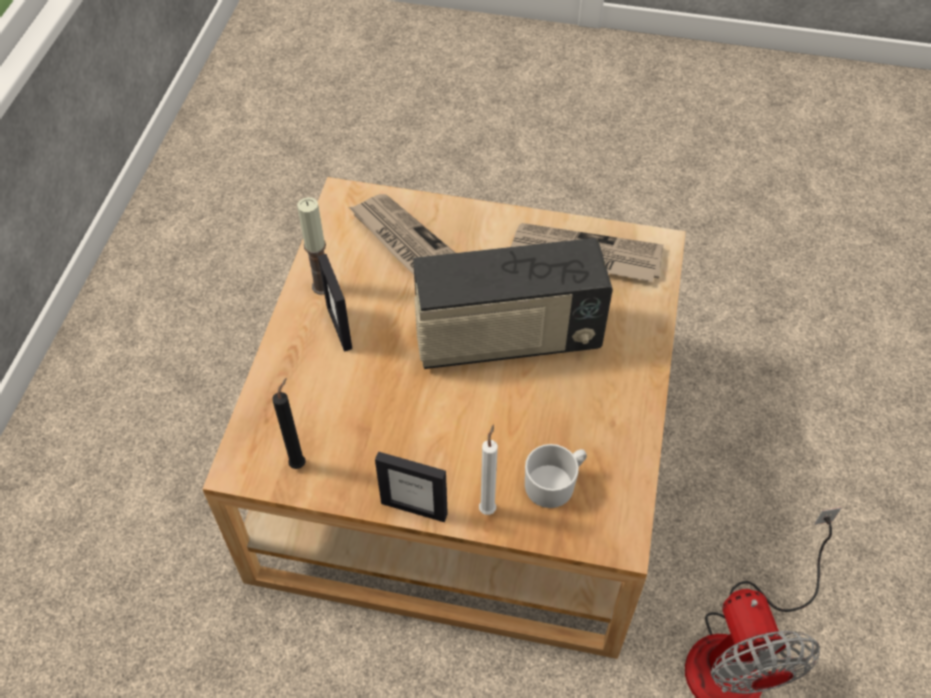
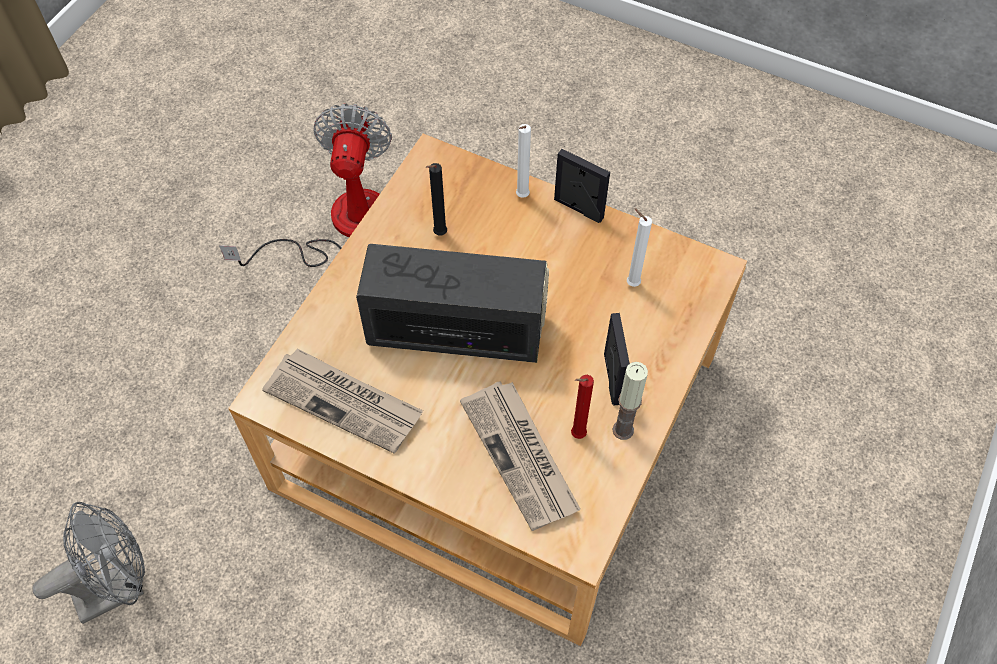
camera: 165 degrees left, 5 degrees up
(299, 463) = (665, 262): black candle -> black candle (438, 234)
(335, 429) = (630, 283): none -> white candle
(365, 273) = (576, 435): none -> red candle
(555, 483) = (463, 203): white mug -> none
(732, 255) = (119, 586): none -> grey fan

